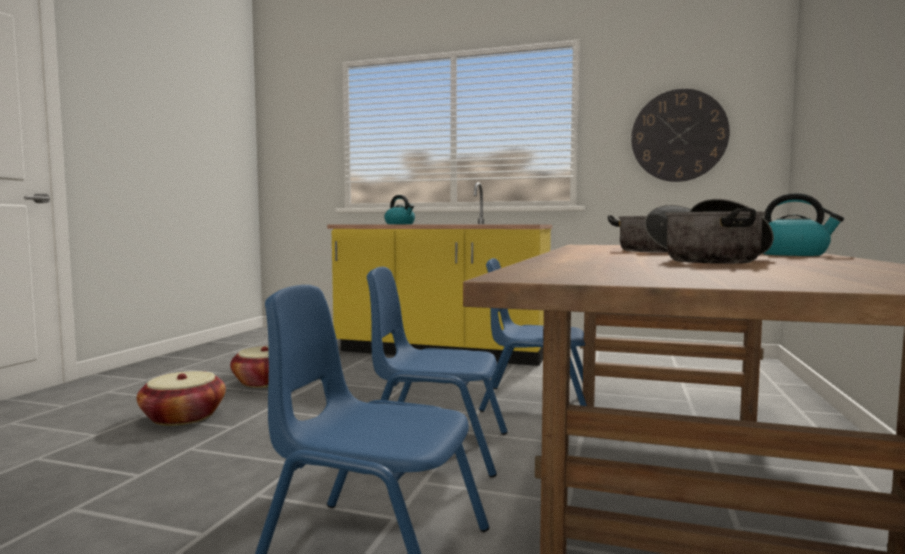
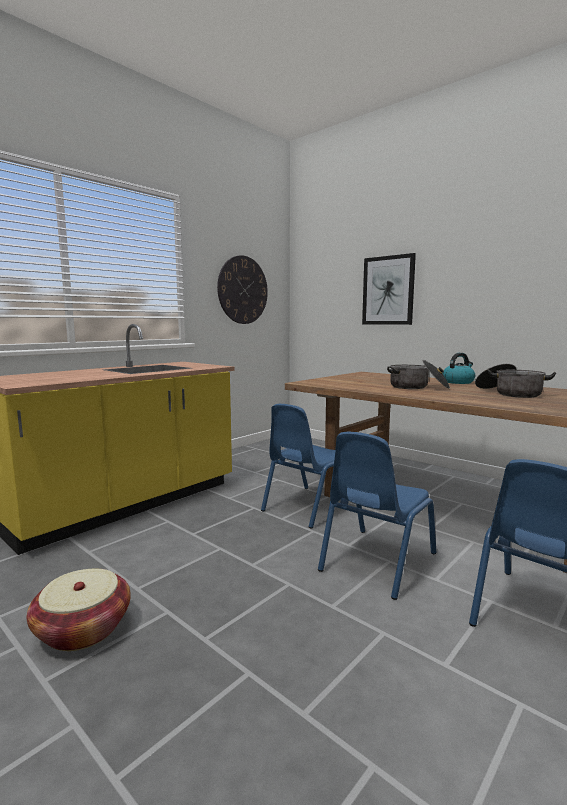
camera: 65 degrees left, 5 degrees up
(183, 417) = (168, 722): basket -> none
(400, 224) = (62, 375): kettle -> none
(862, 94) = (388, 290): none -> picture

